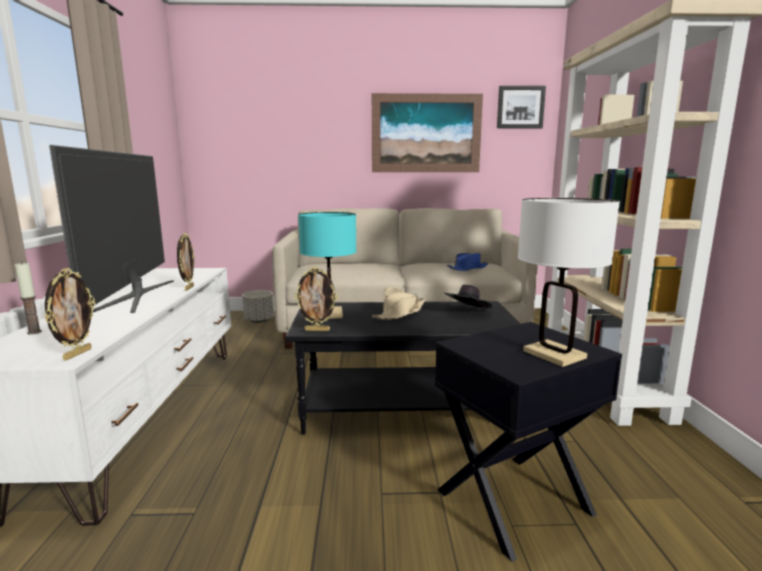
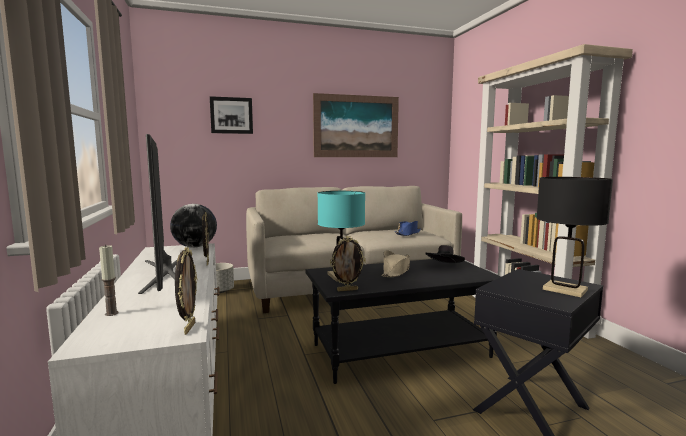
camera: 15 degrees left, 5 degrees down
(201, 270) = (195, 247): none -> globe
(520, 107) = (425, 108): picture -> picture (231, 115)
(554, 354) = (564, 290): white table lamp -> black table lamp

